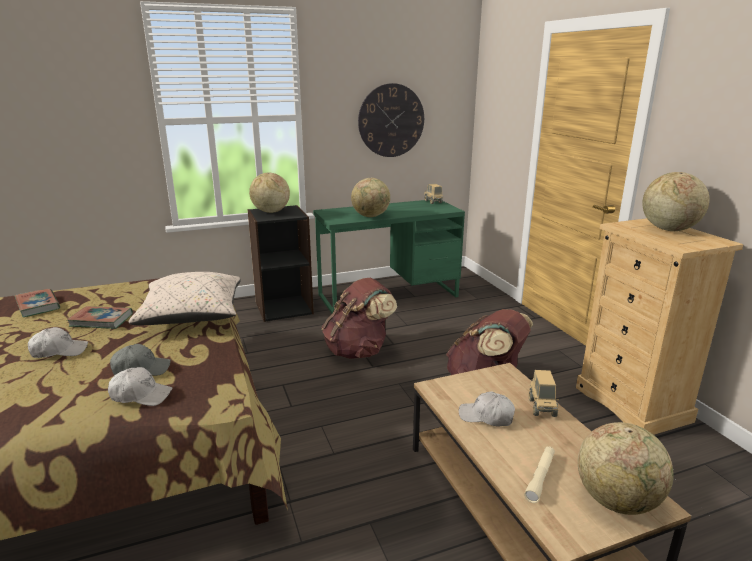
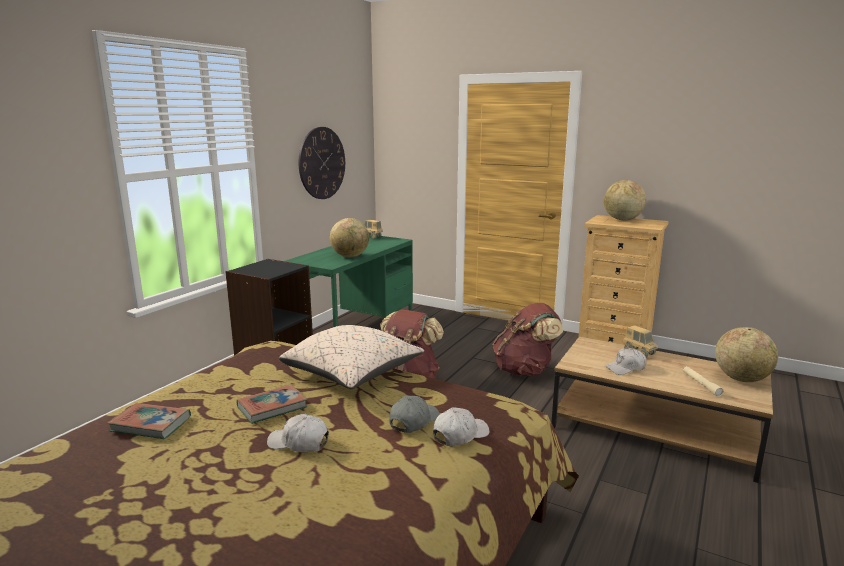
camera: 40 degrees left, 5 degrees down
(59, 351) = (299, 443): white cap -> white cap turned 105 degrees counterclockwise
(270, 212) = (258, 268): globe -> none

